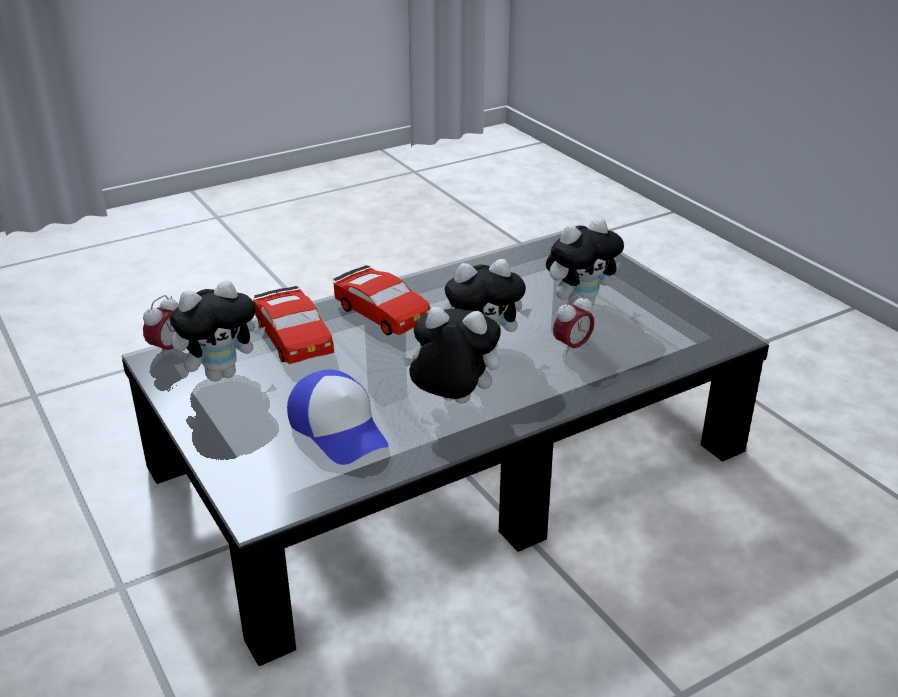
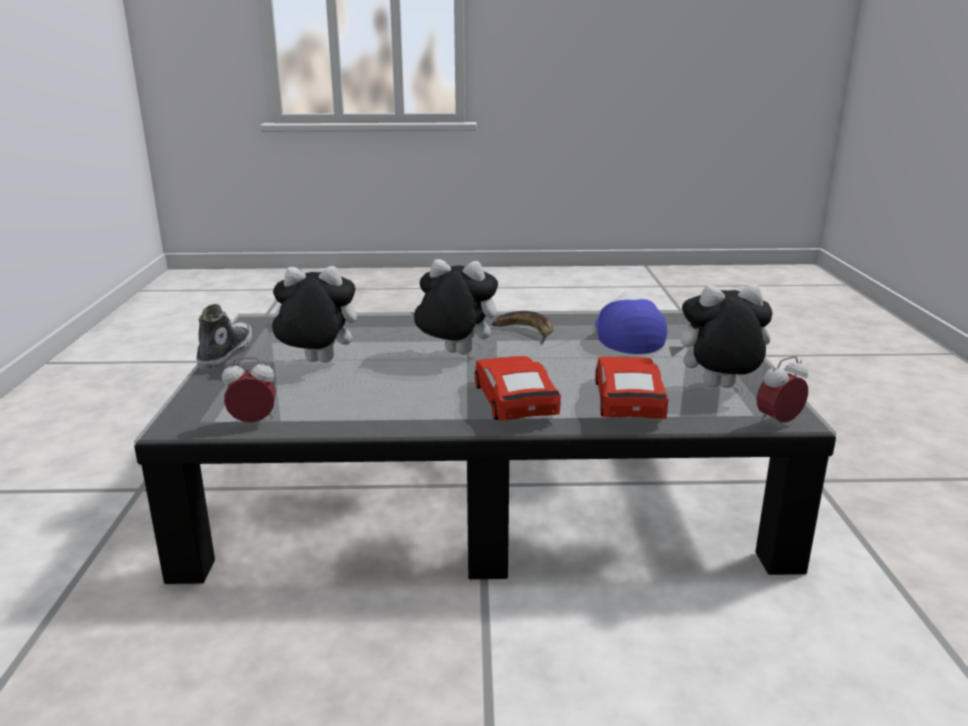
camera: 150 degrees left, 10 degrees down
(451, 402) = (525, 332): plush toy -> banana
(572, 347) = (383, 339): alarm clock -> alarm clock (254, 422)
(666, 292) = (225, 354): none -> shoe

